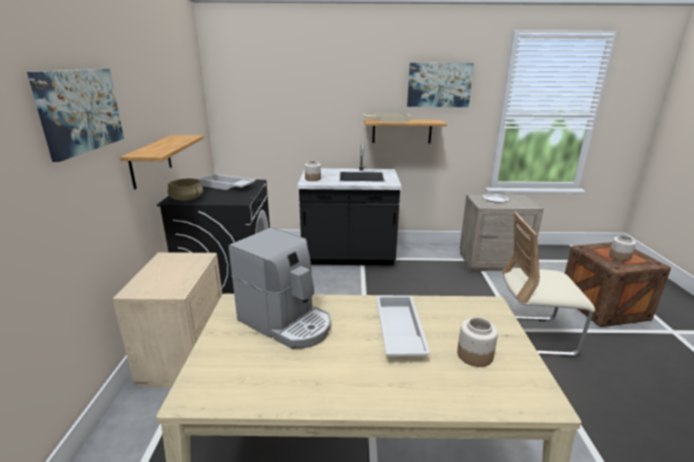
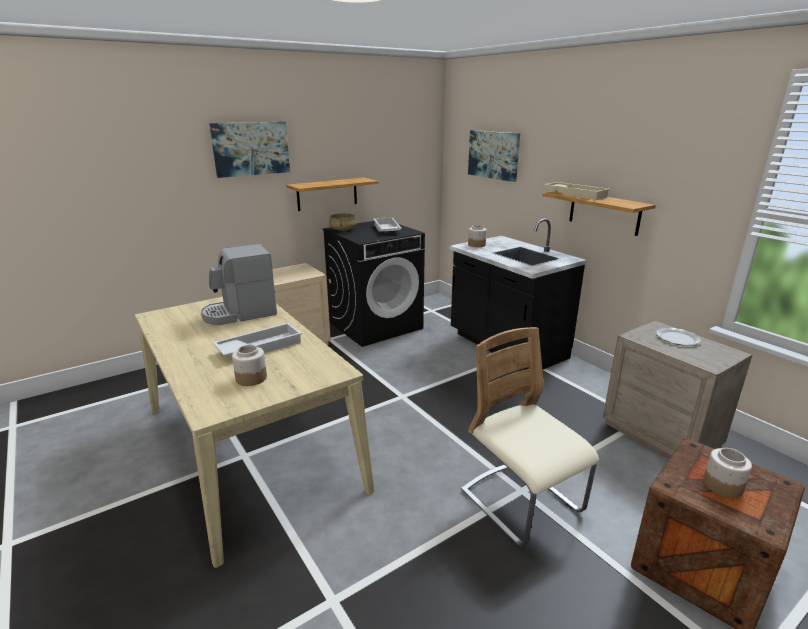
camera: 55 degrees right, 0 degrees up
(286, 322) = (240, 313): coffee machine -> coffee machine turned 60 degrees clockwise
(439, 85) = (658, 154): picture -> picture (493, 155)

